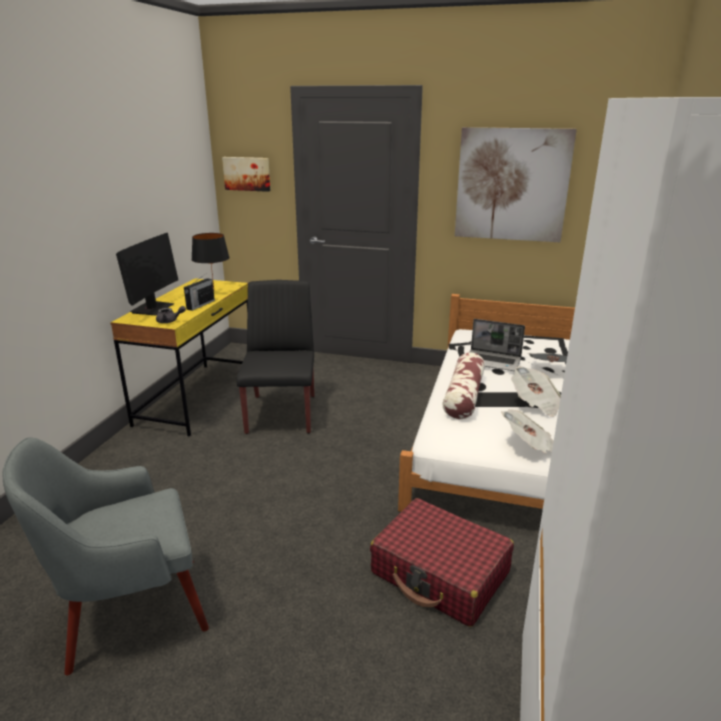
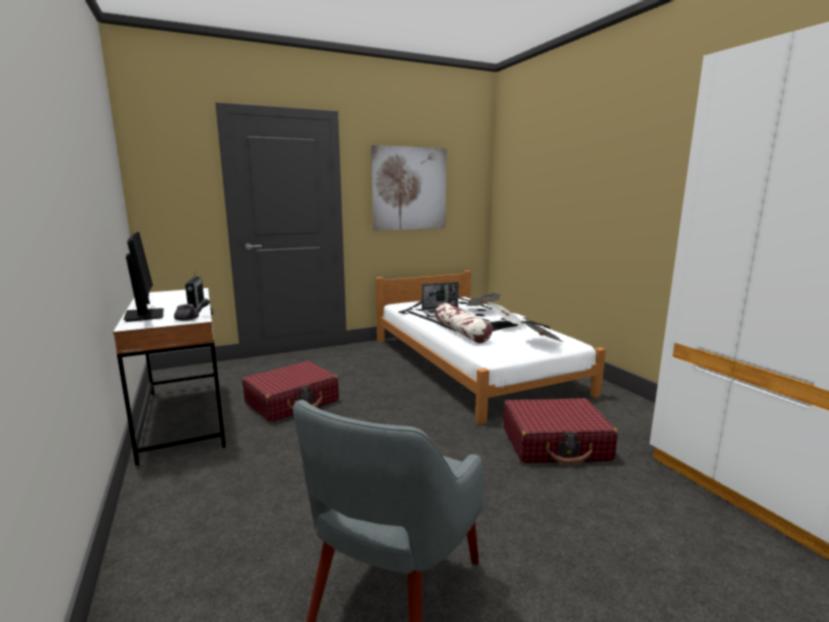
camera: 40 degrees left, 10 degrees down
(198, 397) = (184, 417): yellow desk -> white desk
(214, 290) = (185, 296): black table lamp -> none
(247, 173) = (168, 185): picture -> none
(281, 413) = (292, 402): black chair -> red suitcase

